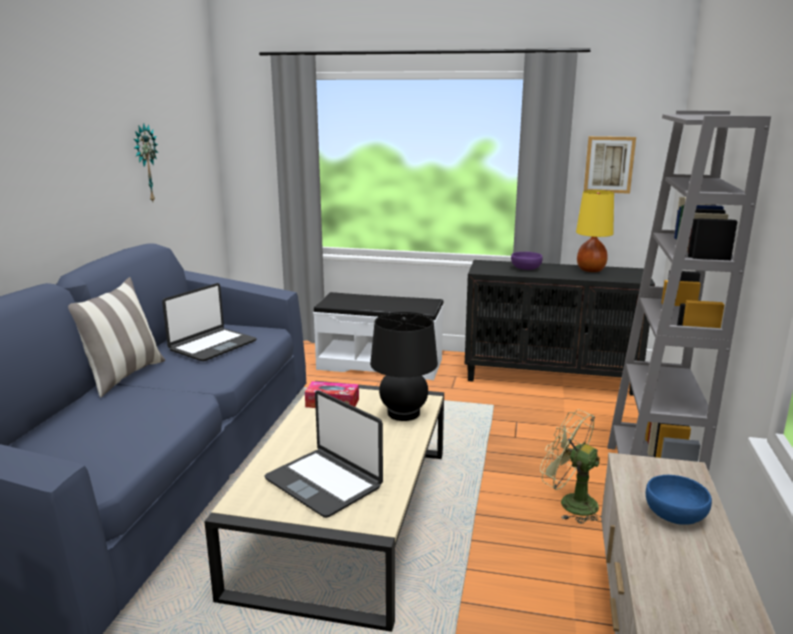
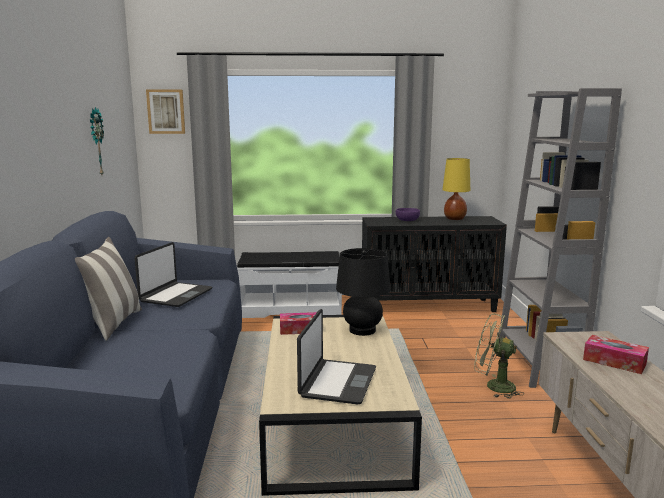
camera: 15 degrees left, 5 degrees down
(324, 483) = (337, 382): laptop -> laptop turned 105 degrees counterclockwise
(609, 164) = (458, 140): picture -> picture (166, 111)
(674, 514) = (614, 362): blue bowl -> tissue box

